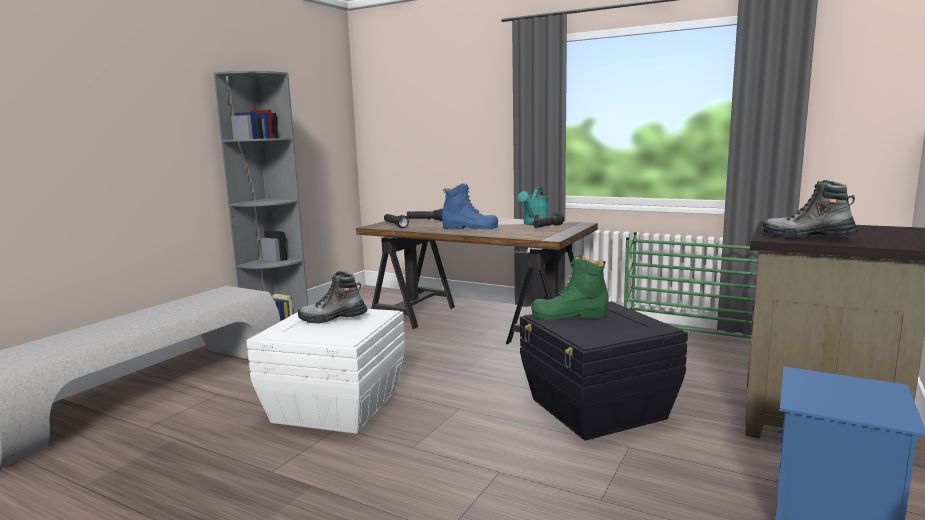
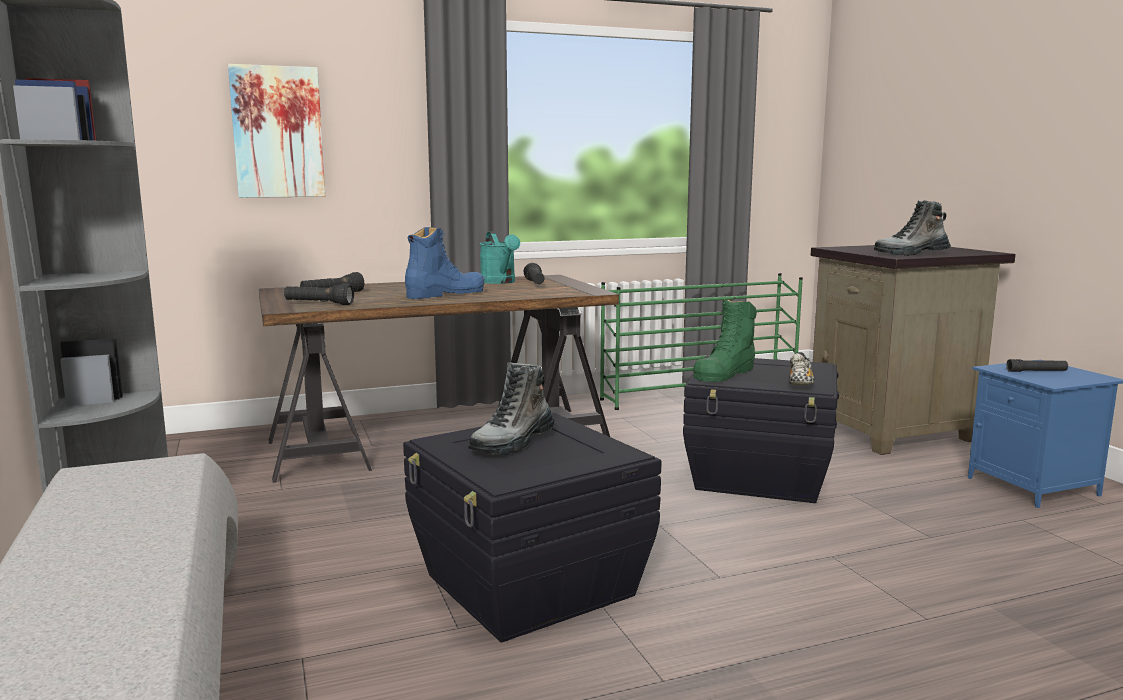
camera: 50 degrees left, 0 degrees up
(334, 406) = (529, 586): white storage box -> black storage box
(438, 122) = (277, 132): none -> picture
(591, 336) = (800, 384): none -> shoe
(836, 390) = (1036, 371): none -> black flashlight

